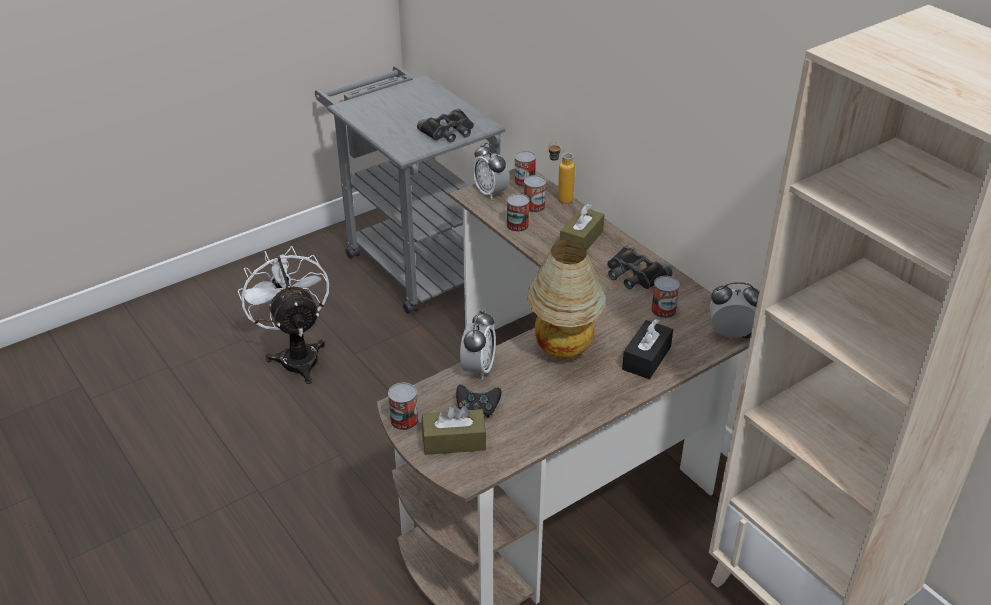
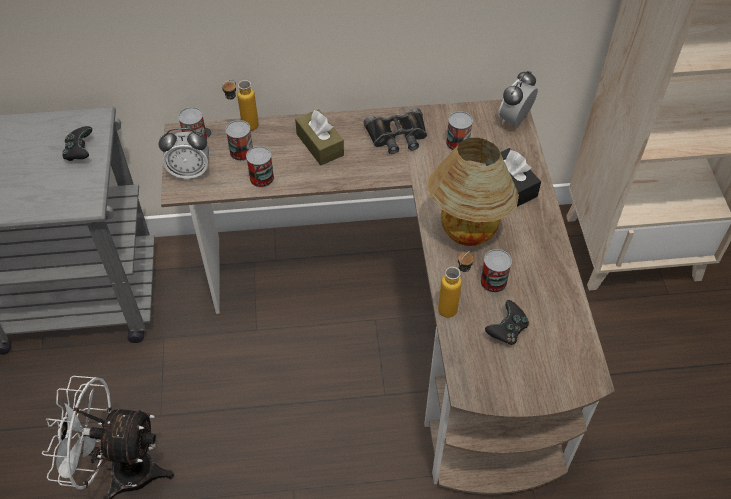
camera: 60 degrees left, 15 degrees up
(404, 420) = (491, 394): can -> can (493, 282)
(448, 132) = (80, 152): black binoculars -> black game controller
(454, 441) = (539, 367): brown tissue box -> none
(478, 368) = (453, 305): alarm clock -> bottle

